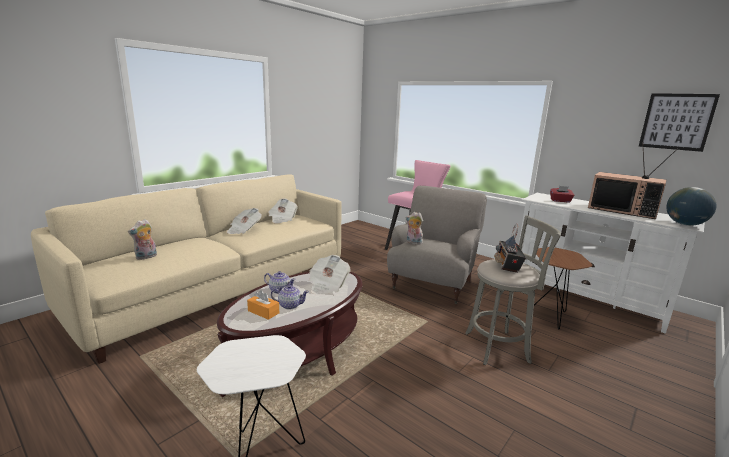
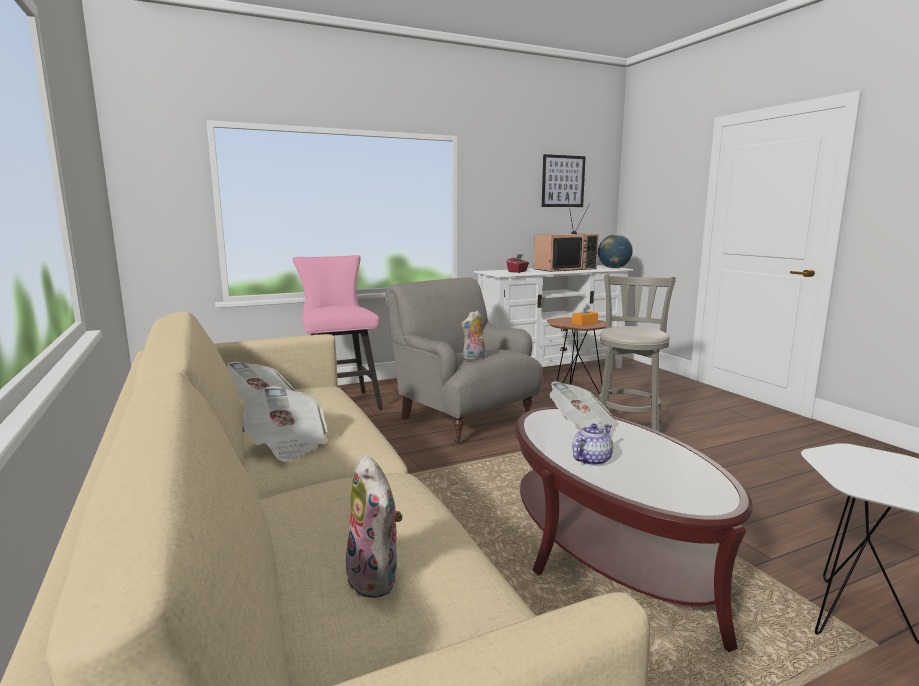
camera: 65 degrees left, 5 degrees down
(263, 312) = (673, 479): orange tissue box -> orange tissue box (584, 323)
(289, 305) = (650, 459): teapot -> none
(507, 266) = (631, 329): radio -> none

